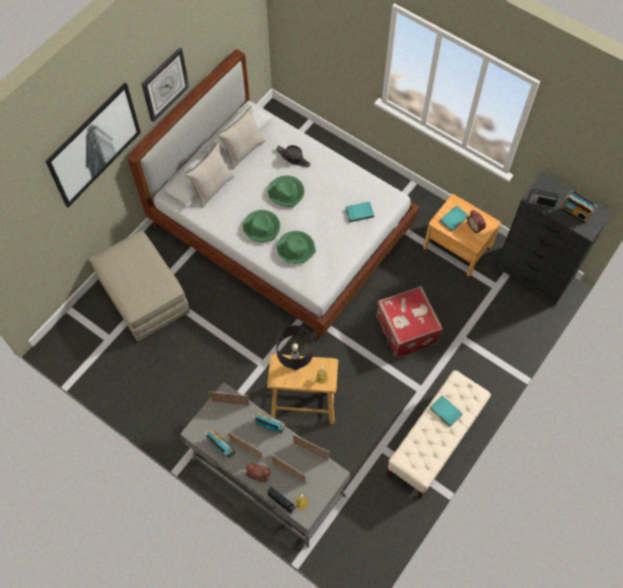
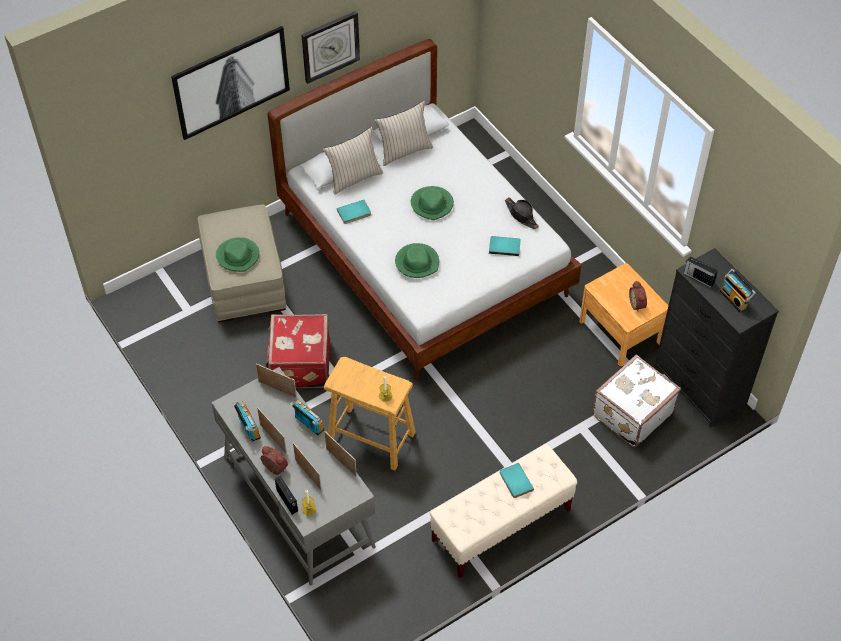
camera: 20 degrees right, 10 degrees down
(262, 227) = (390, 231): green hat -> green hat (238, 256)
(293, 158) = (455, 172): black hat -> black hat (521, 215)
(295, 365) = (363, 374): black table lamp -> none
(405, 331) = (519, 401): red suitcase -> red suitcase (299, 364)
(454, 219) = (616, 290): turquoise book -> turquoise book (354, 213)
(492, 313) = (631, 413): none -> white suitcase

